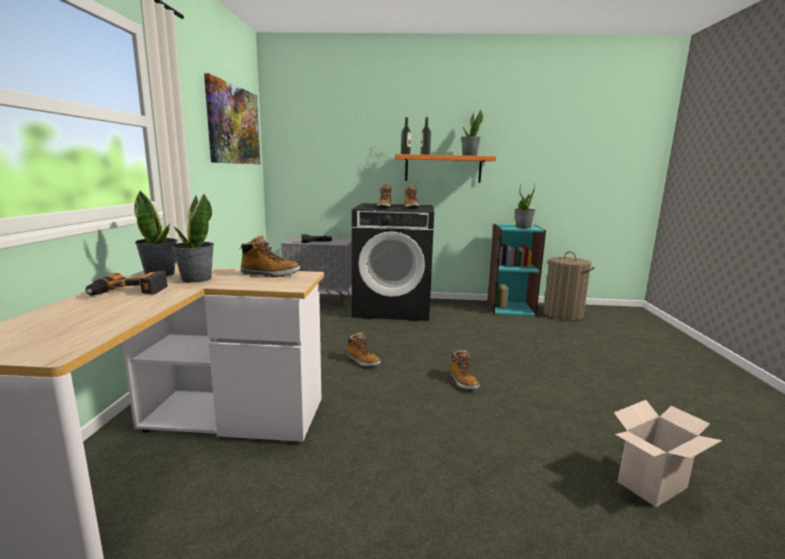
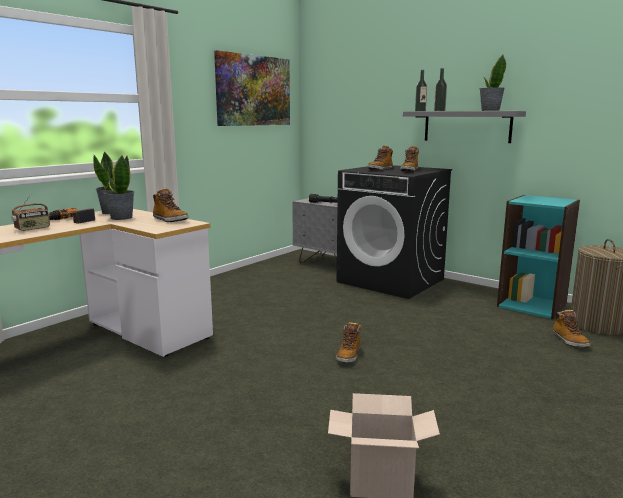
camera: 35 degrees right, 0 degrees up
(99, 312) = (33, 229): none -> radio
(362, 361) = (288, 318): boot -> boot (569, 341)
(443, 168) = (466, 126): orange shelf -> grey shelf
(523, 227) = (545, 201): potted plant -> none

